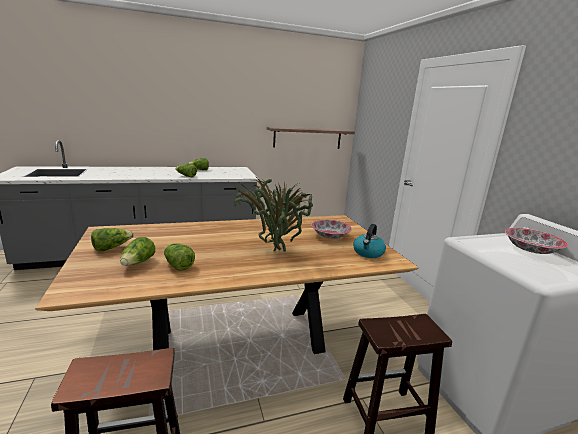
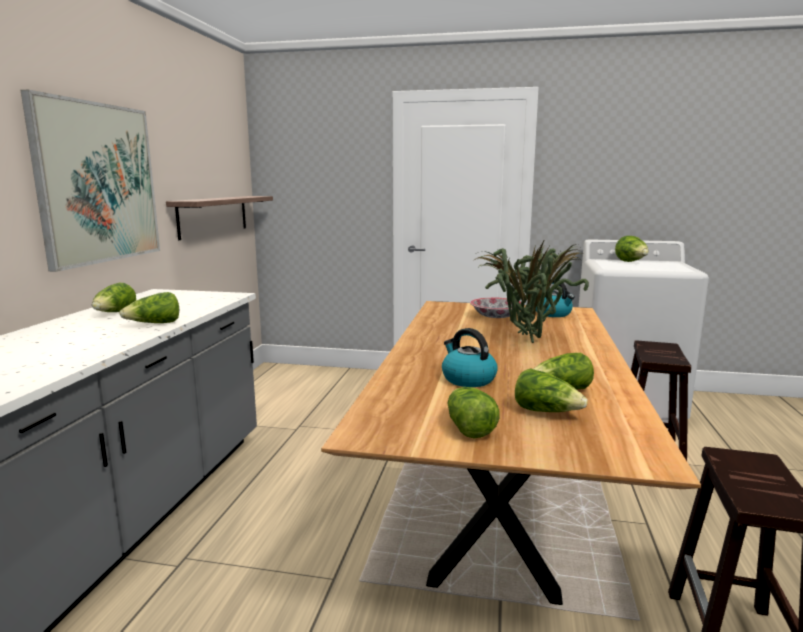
camera: 60 degrees left, 5 degrees down
(184, 241) = (467, 379): none -> kettle
(221, 115) = (98, 183): none -> picture
(531, 250) = (631, 262): bowl -> lettuce

